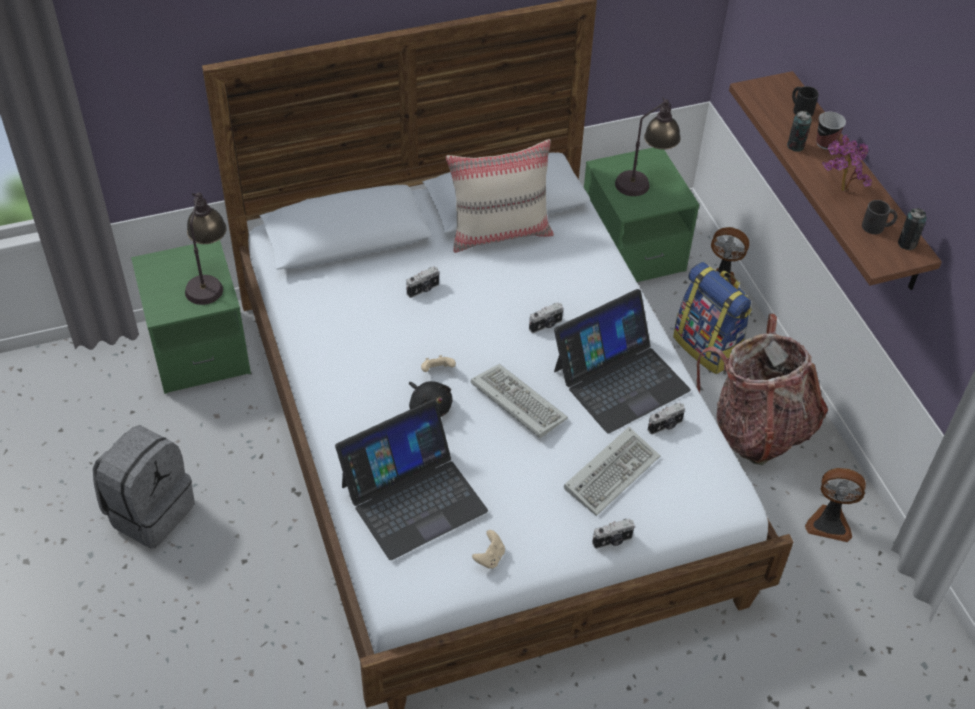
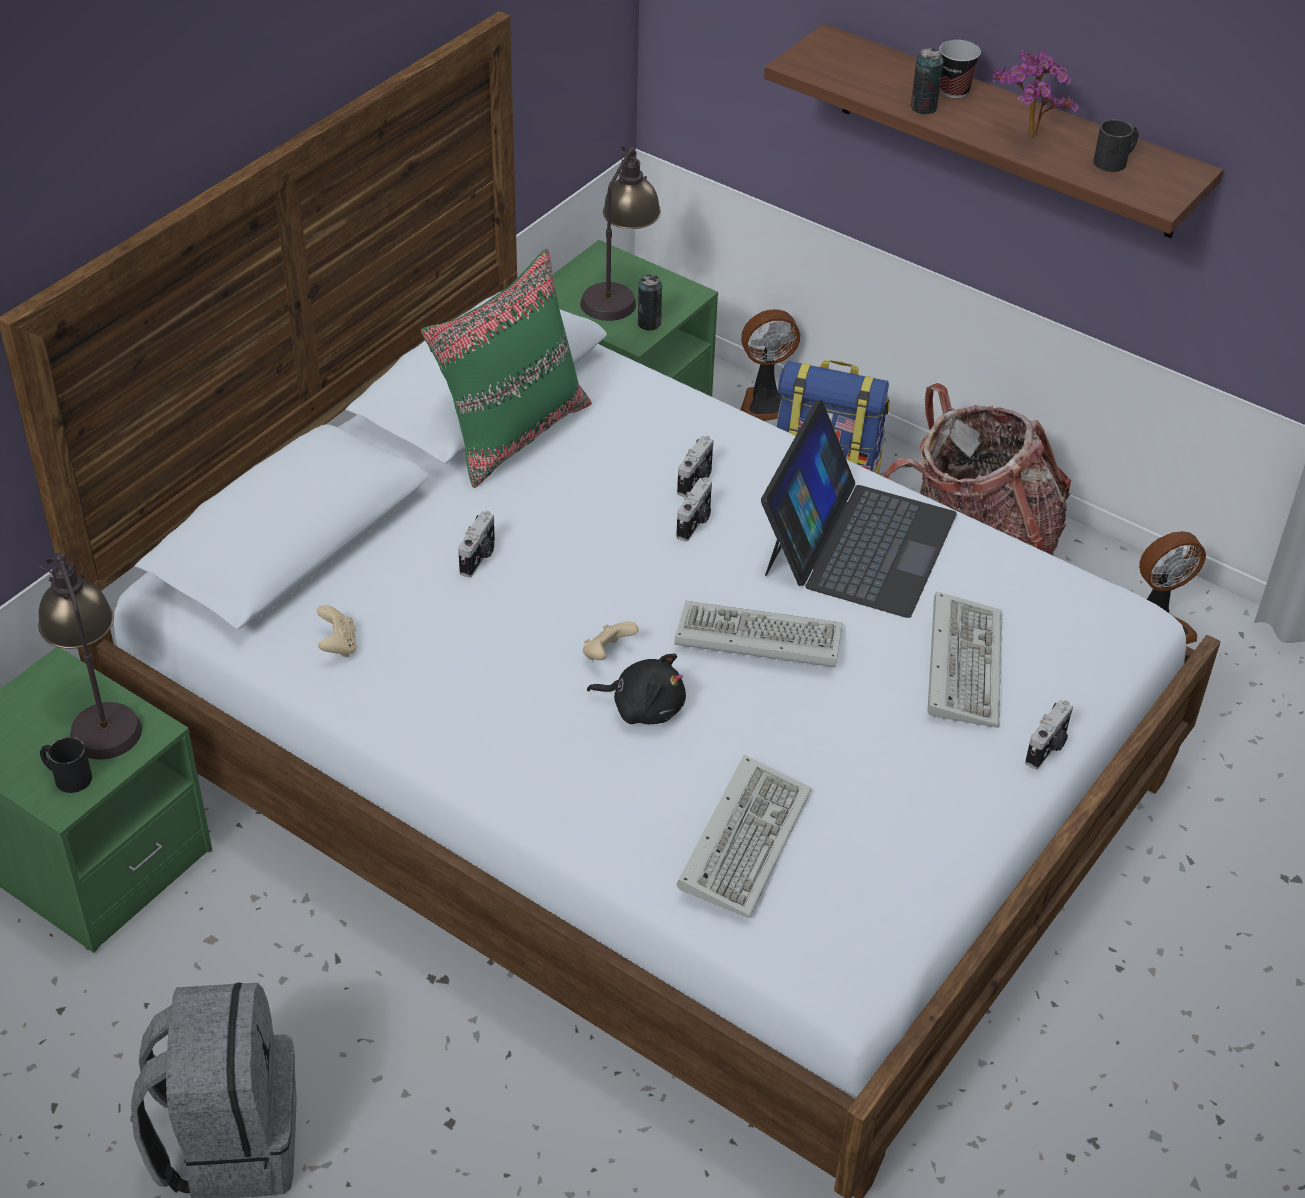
camera: 35 degrees left, 5 degrees down
(413, 497) = (743, 837): laptop -> keyboard
(489, 557) = (919, 858): beige game controller -> beige game controller (338, 645)
(500, 232) = (513, 432): beige pillow -> green pillow
(665, 426) = (969, 572): camera -> camera (696, 480)
(800, 109) = (882, 63): black mug -> black mug (66, 776)
(907, 244) = (1167, 165): can -> can (649, 323)

